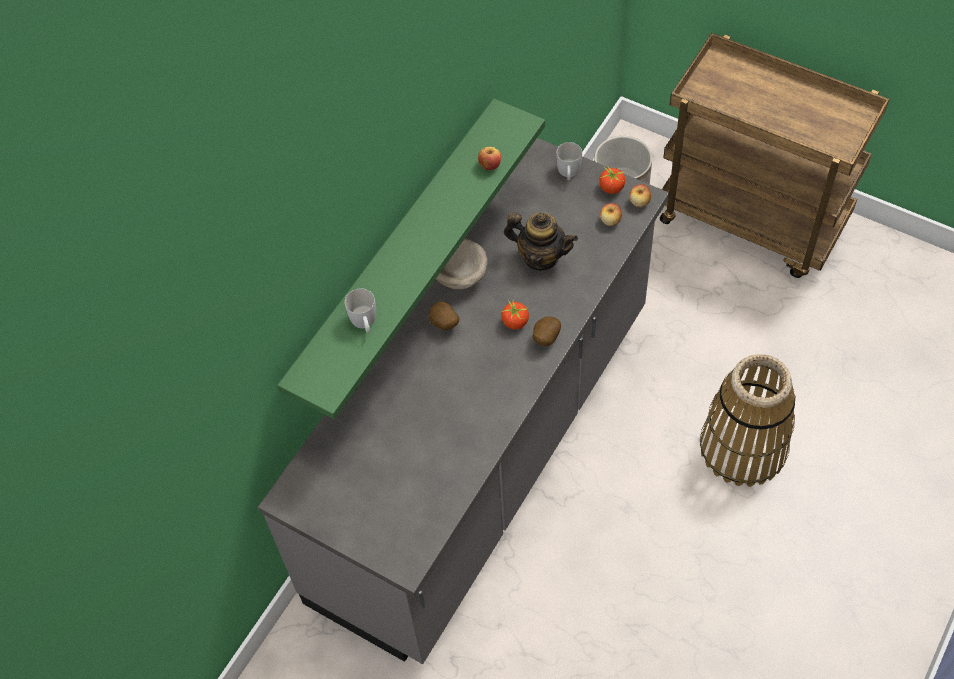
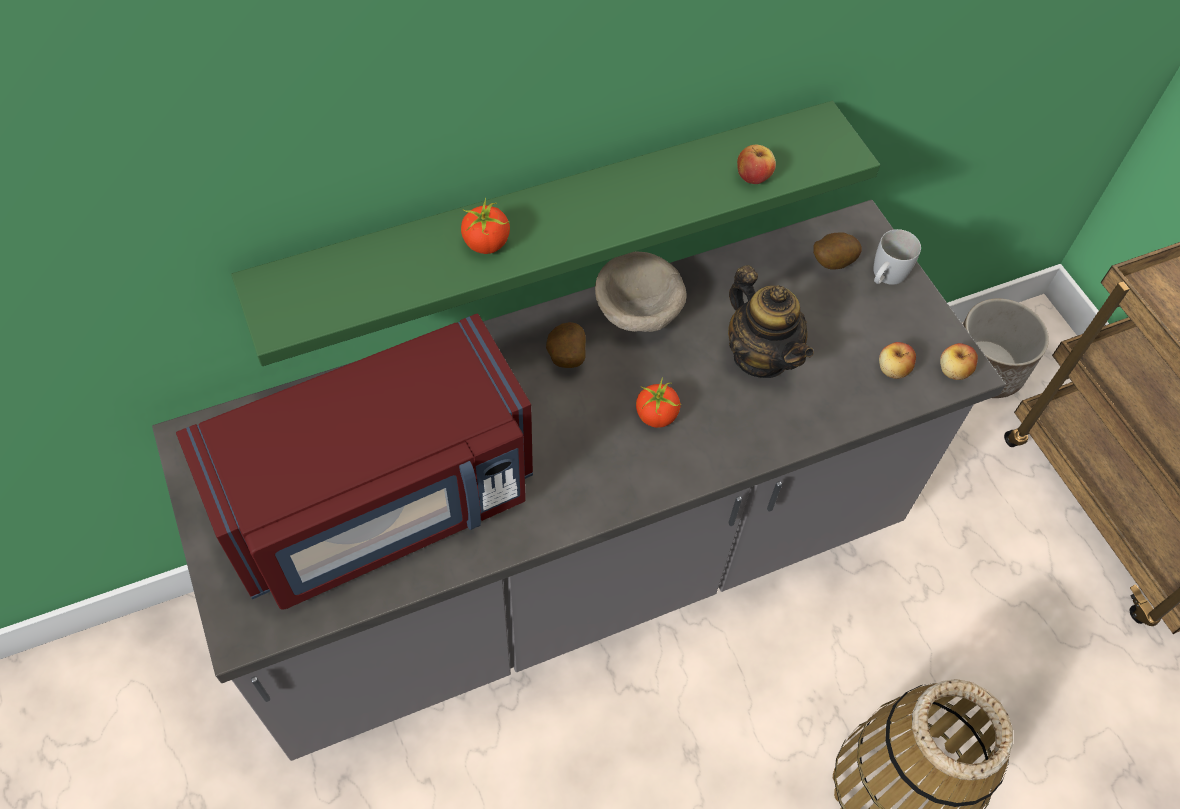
camera: 30 degrees right, 0 degrees up
(364, 323) = (408, 268): white mug -> none
(418, 459) = (382, 503): none -> red microwave
(545, 338) = (677, 462): potato -> potato (831, 262)
(612, 188) = (929, 330): tomato -> tomato (486, 244)

